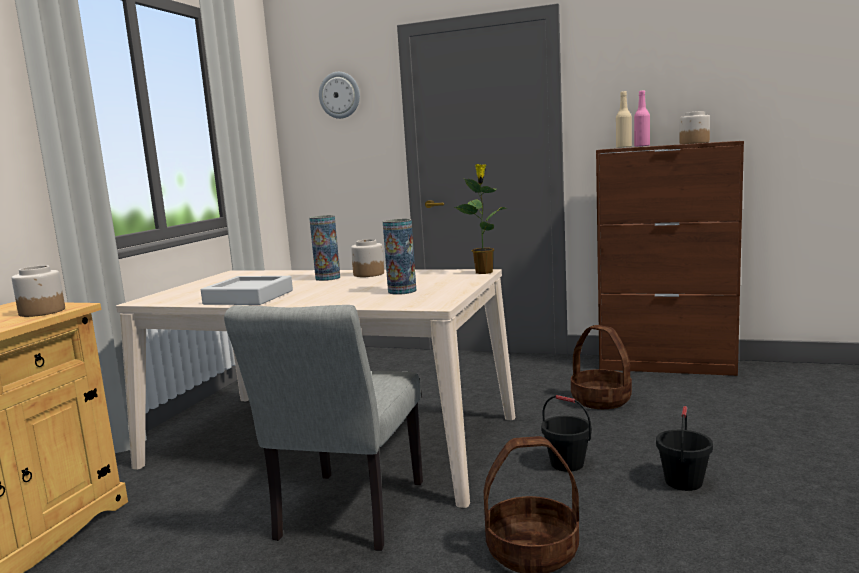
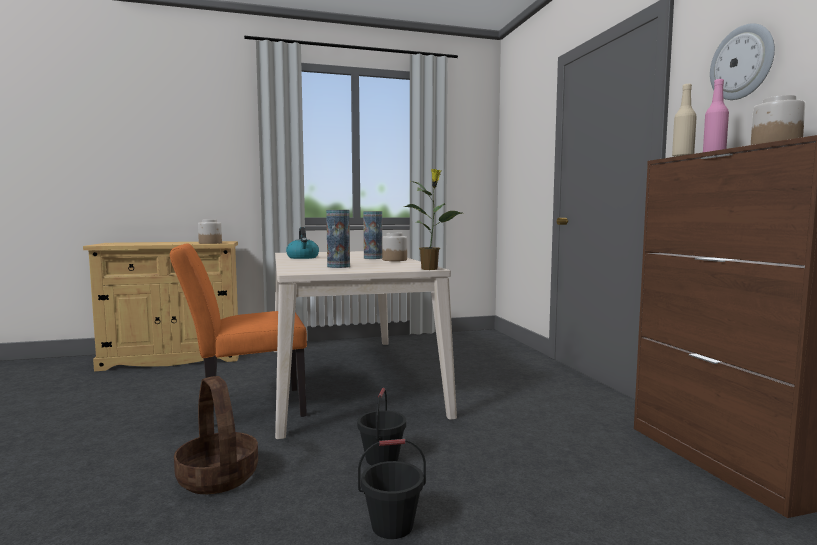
camera: 55 degrees right, 5 degrees down
(249, 297) = (303, 257): grey tray -> kettle
(339, 95) = (525, 126): wall clock -> wall clock (742, 63)
(345, 516) = (244, 408): grey chair -> orange chair
(601, 400) = (549, 446): basket -> none

